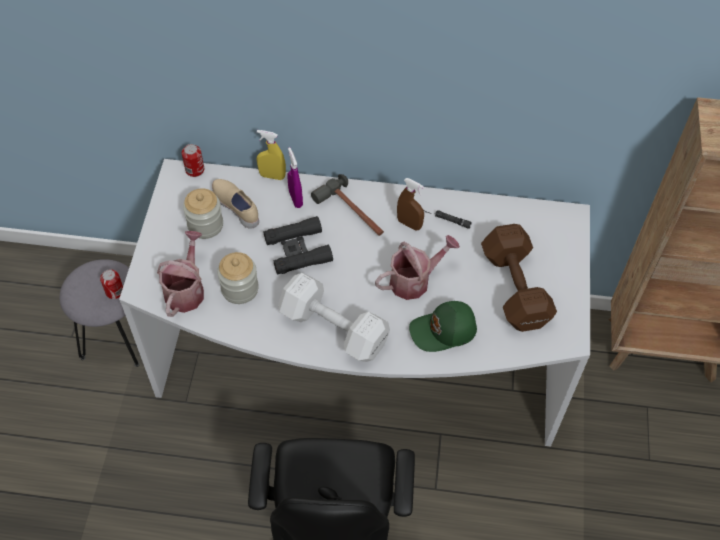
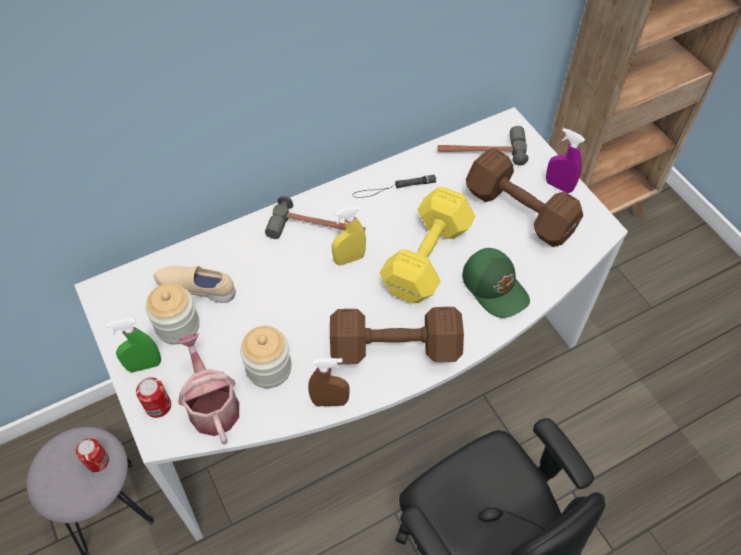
camera: 35 degrees left, 0 degrees up
(165, 238) = (144, 365): none -> green spray bottle
(195, 170) = (119, 277): can -> can (158, 406)
(272, 176) = (208, 238): yellow spray bottle -> yellow spray bottle (349, 259)
(295, 199) = (251, 246): purple spray bottle -> purple spray bottle (558, 186)
(298, 250) = (295, 294): black binoculars -> none
(332, 326) = (392, 347): white dumbbell -> brown dumbbell
(409, 224) = (379, 208): brown spray bottle -> brown spray bottle (330, 401)
(414, 280) = (429, 256): watering can -> yellow dumbbell
(444, 331) = (495, 287): green cap -> green cap turned 75 degrees counterclockwise
(527, 225) = (481, 151): none -> hammer

